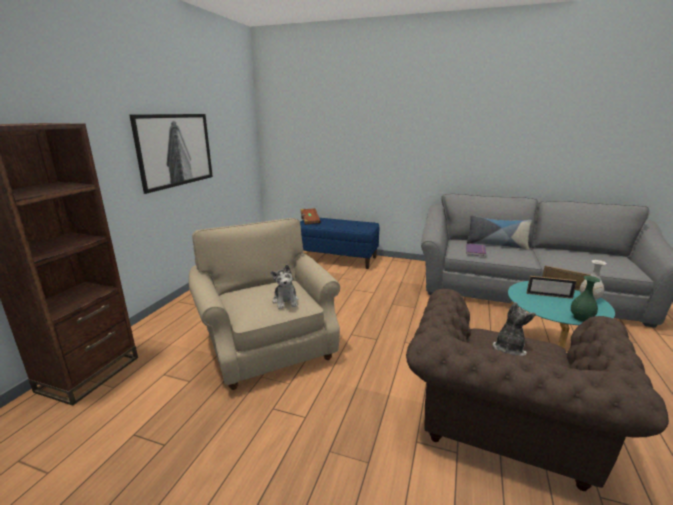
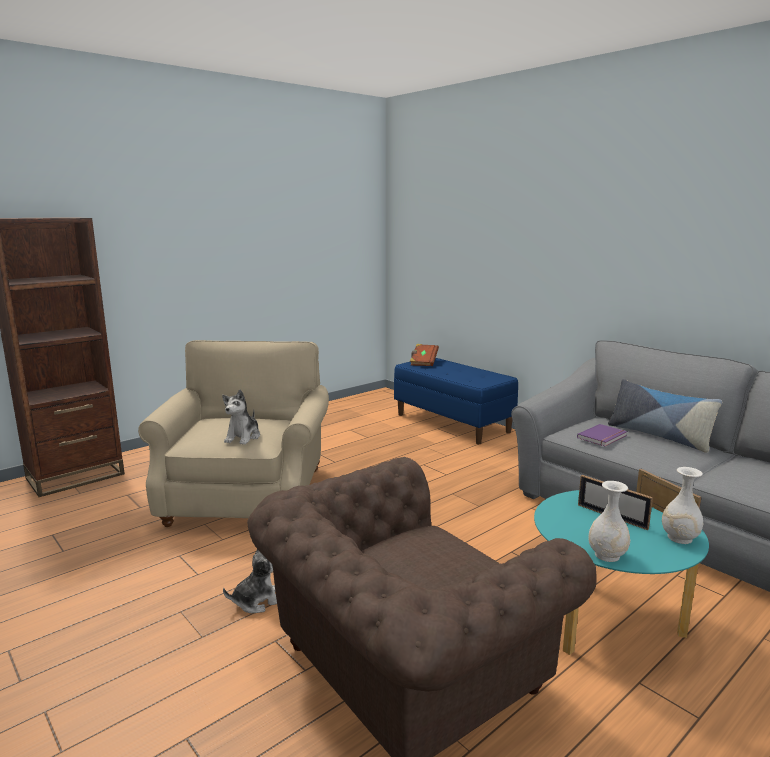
camera: 30 degrees right, 5 degrees down
(176, 150) = (240, 251): picture -> none
(509, 348) = (424, 554): plush toy -> plush toy (257, 601)
(581, 318) = (607, 555): green vase -> white vase

